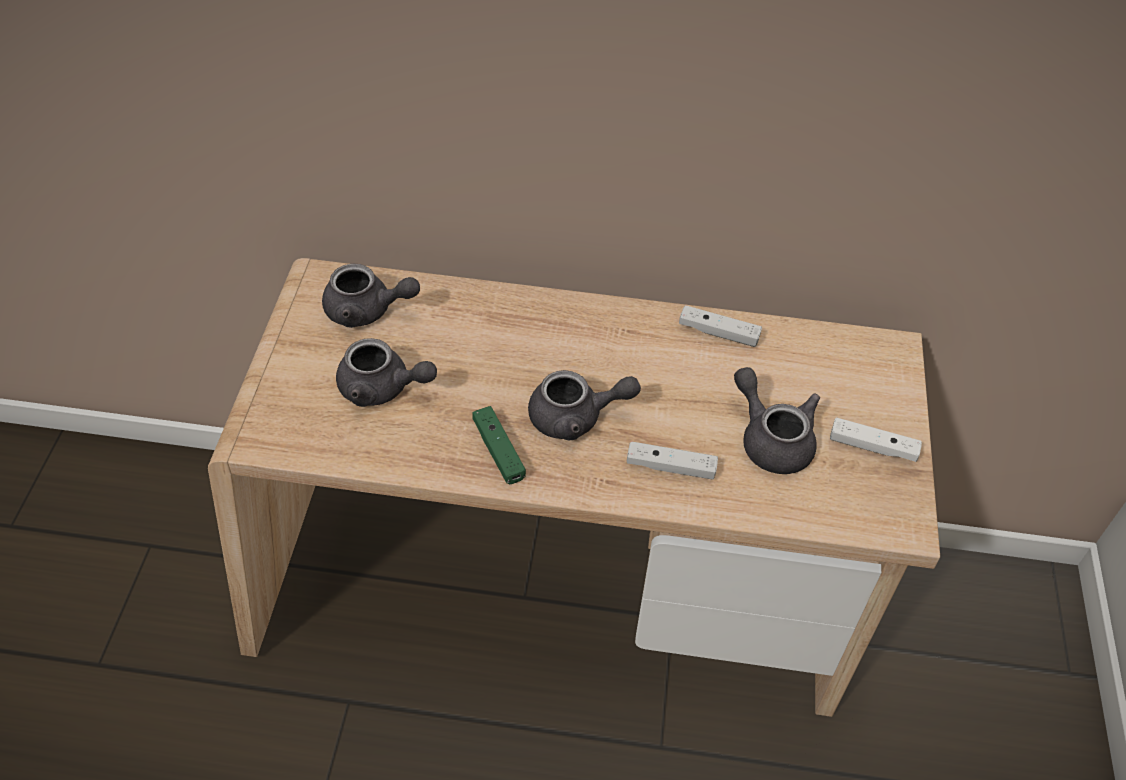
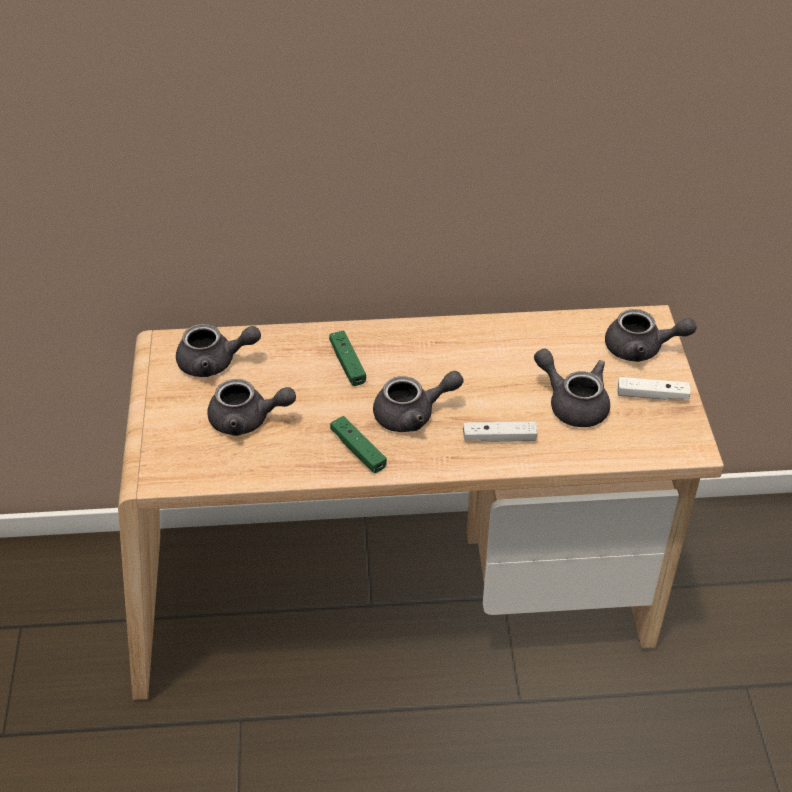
camera: 10 degrees left, 5 degrees down
(517, 339) = (347, 363): none -> green game controller
(718, 333) = (508, 331): white game controller -> none
(874, 384) = (641, 349): none -> grey teapot

